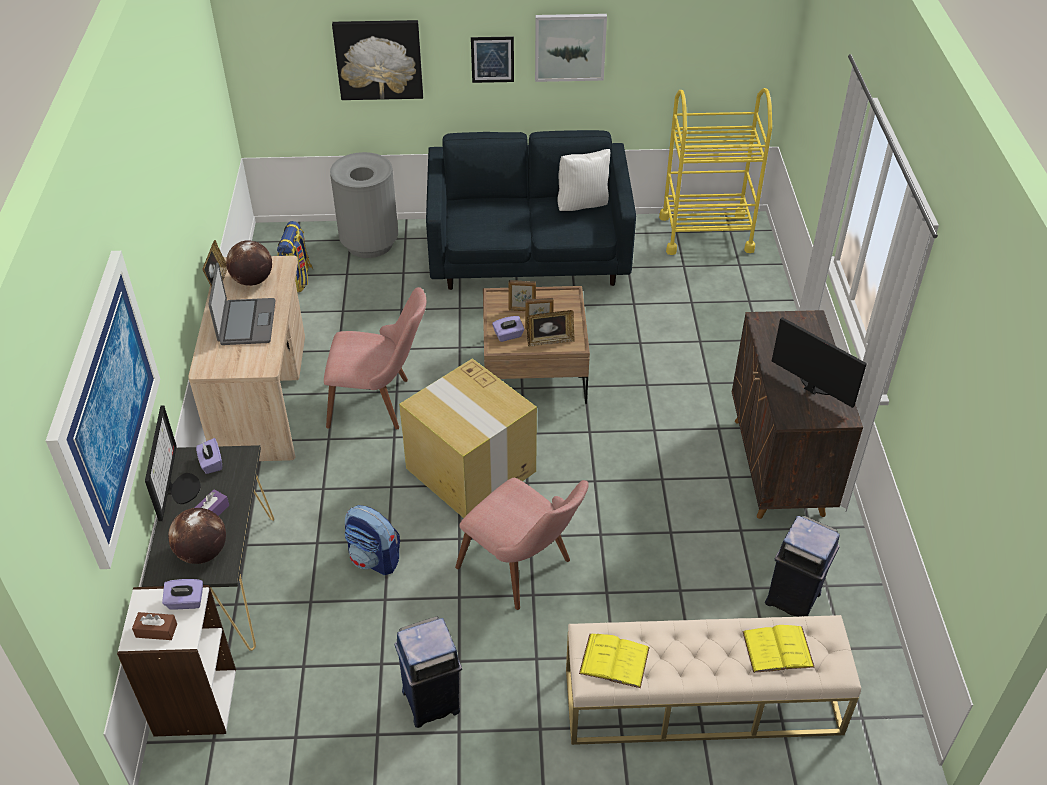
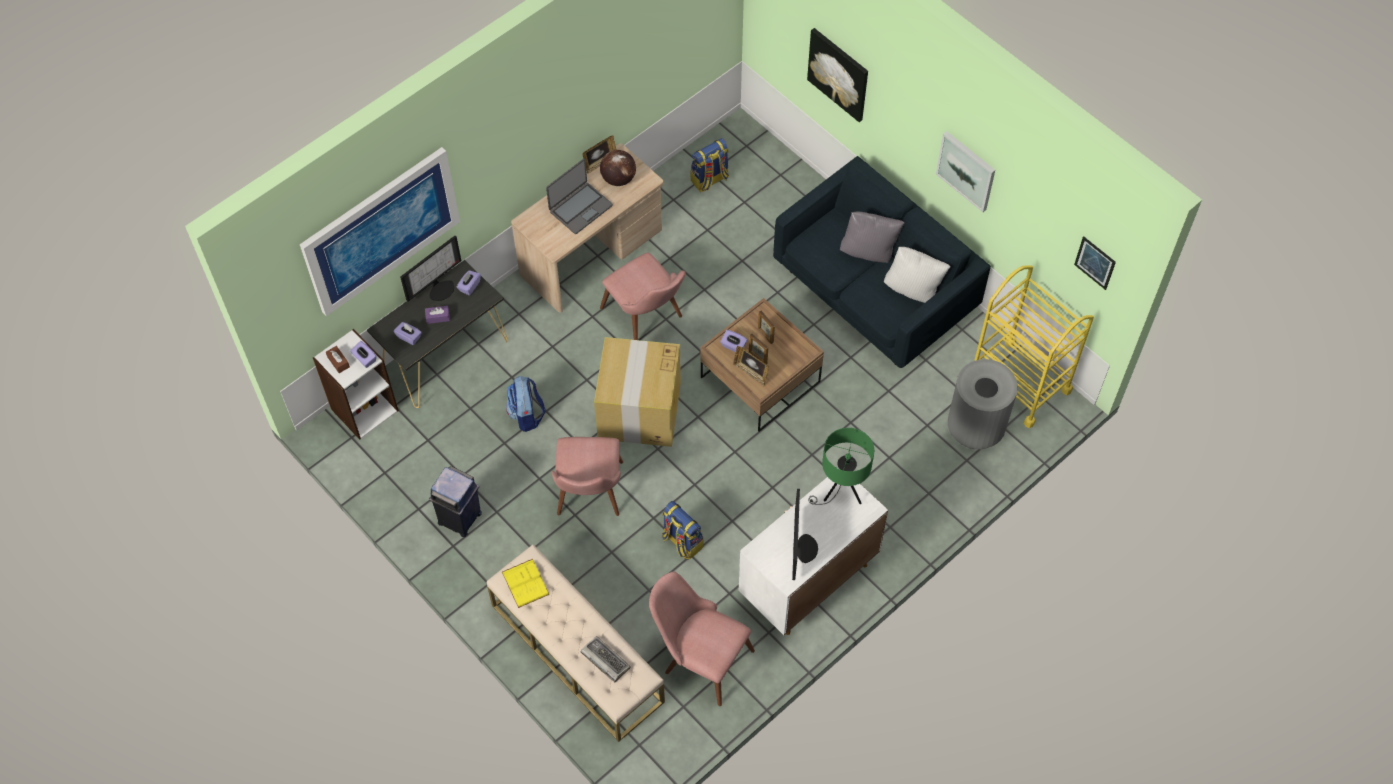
camera: 50 degrees right, 15 degrees up
(202, 553) = (409, 337): globe -> purple tissue box
(369, 243) = (788, 188): grey trash can -> grey trash can (975, 429)
(492, 59) = (912, 135): picture -> picture (1095, 262)
(516, 206) = (869, 251): none -> grey pillow
(648, 529) = (681, 541): none -> backpack
(776, 328) = (840, 493): none -> green table lamp
(778, 467) = (807, 581): brown cabinet -> white cabinet
(778, 649) = (605, 660): yellow book -> keyboard
(794, 598) = (699, 657): blue trash can -> pink chair

